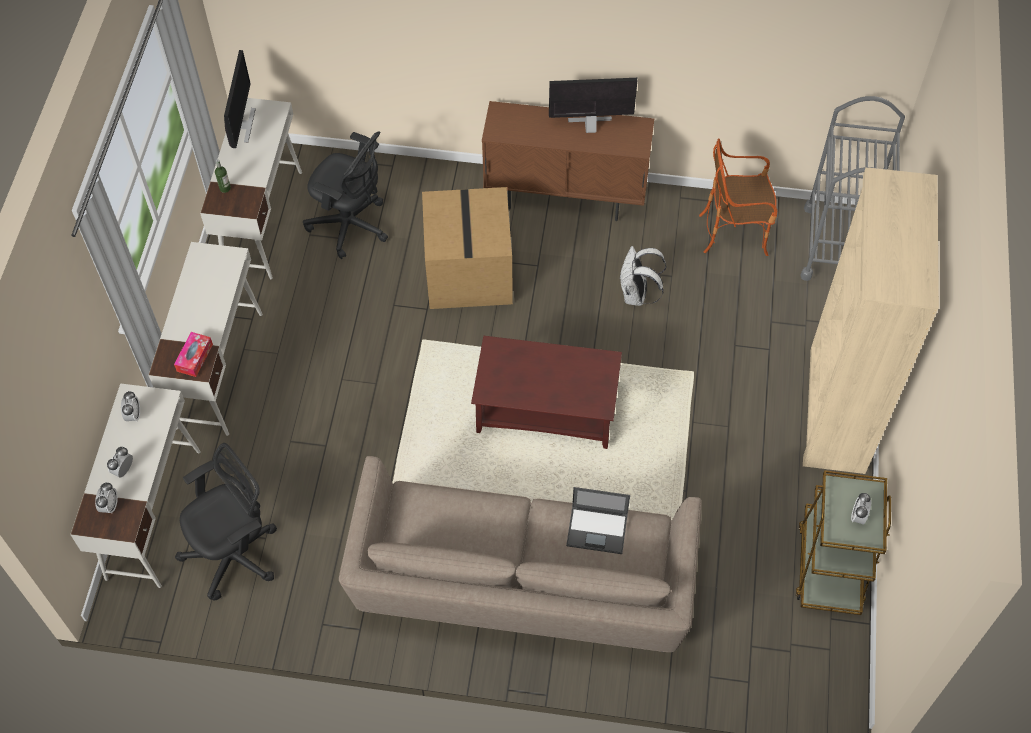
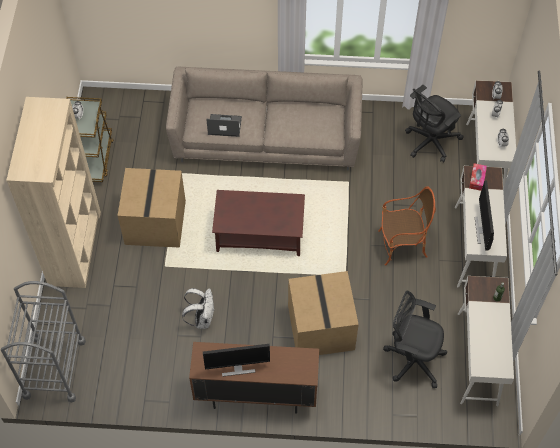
camera: 175 degrees right, 0 degrees up
(242, 125) = (501, 352): monitor -> monitor (482, 230)
(713, 444) = (154, 221): none -> cardboard box
(734, 232) = (129, 374): armchair -> armchair (401, 246)

